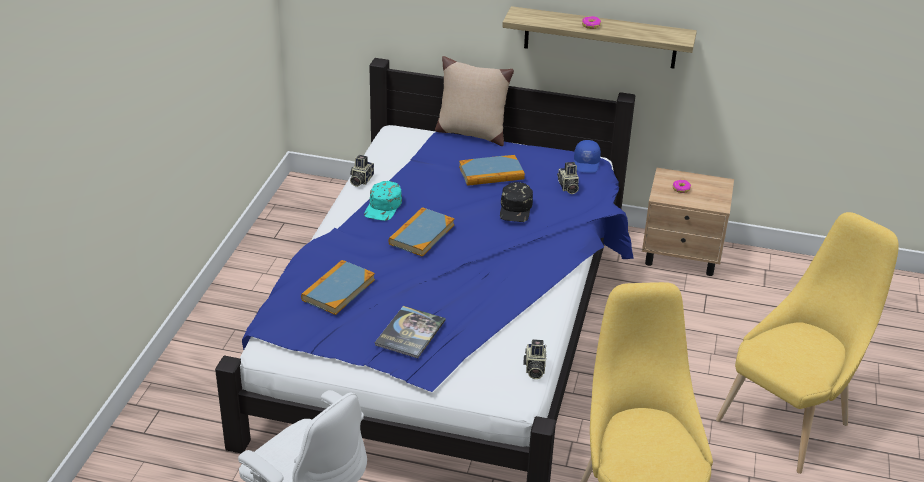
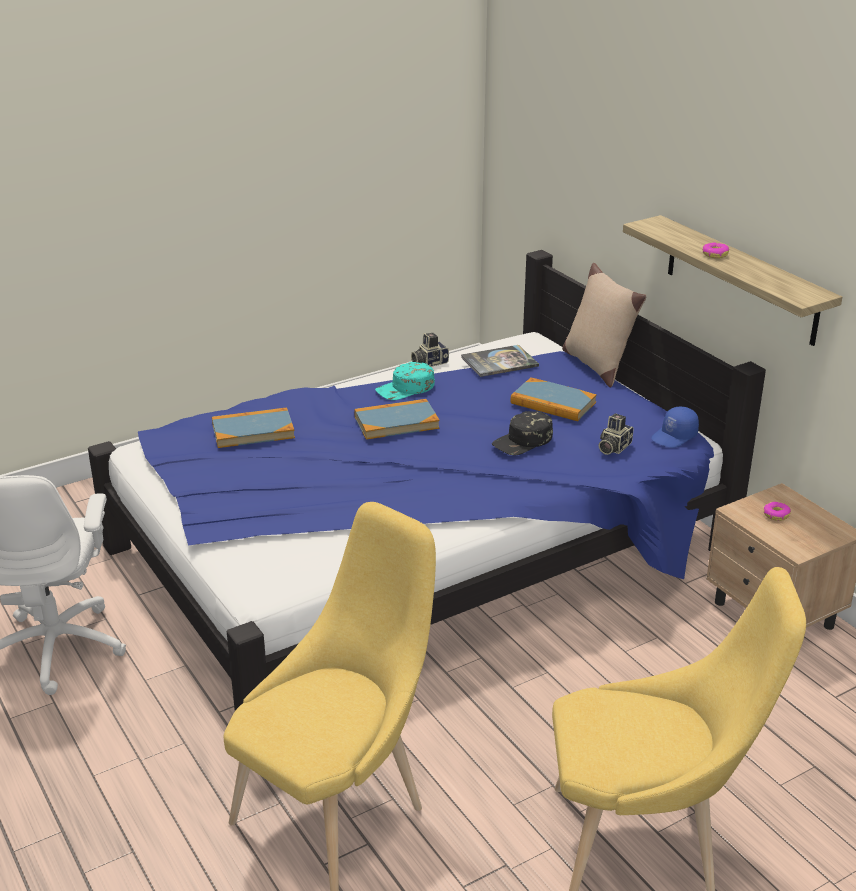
camera: 45 degrees right, 5 degrees down
(410, 333) = (248, 491): book -> book (499, 362)
(534, 368) = (310, 579): camera -> none

